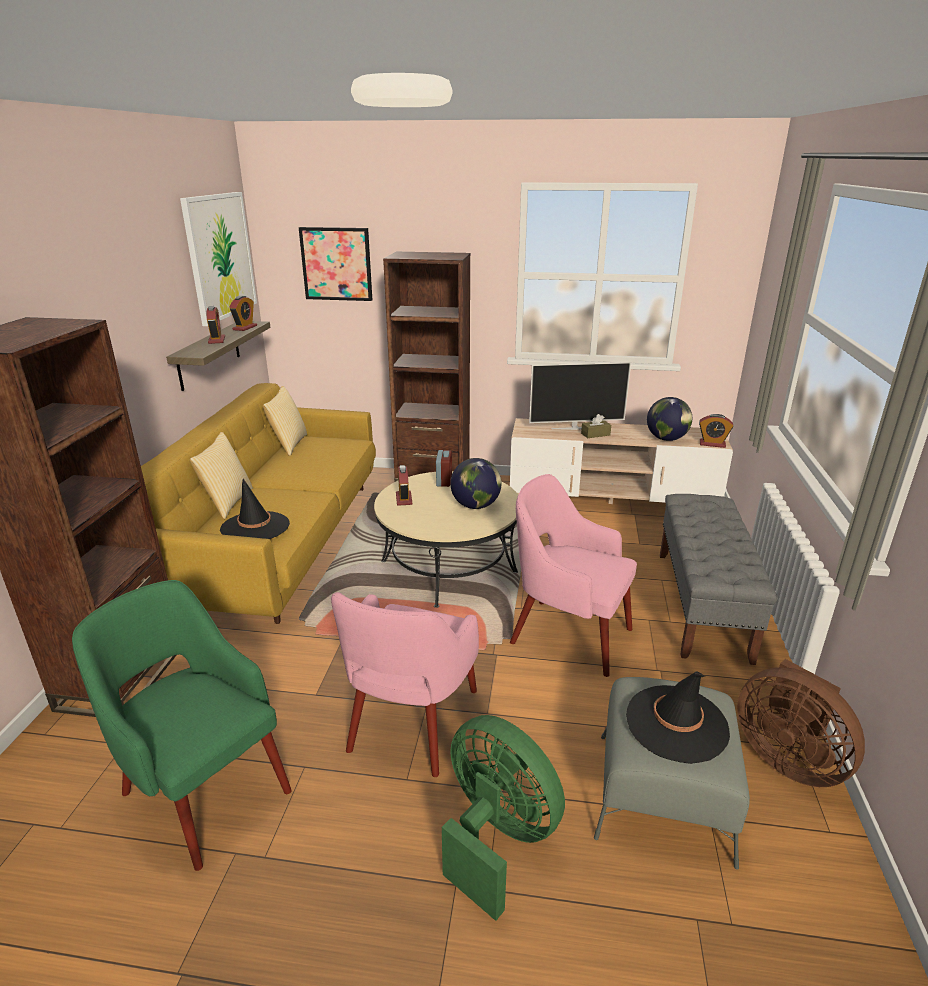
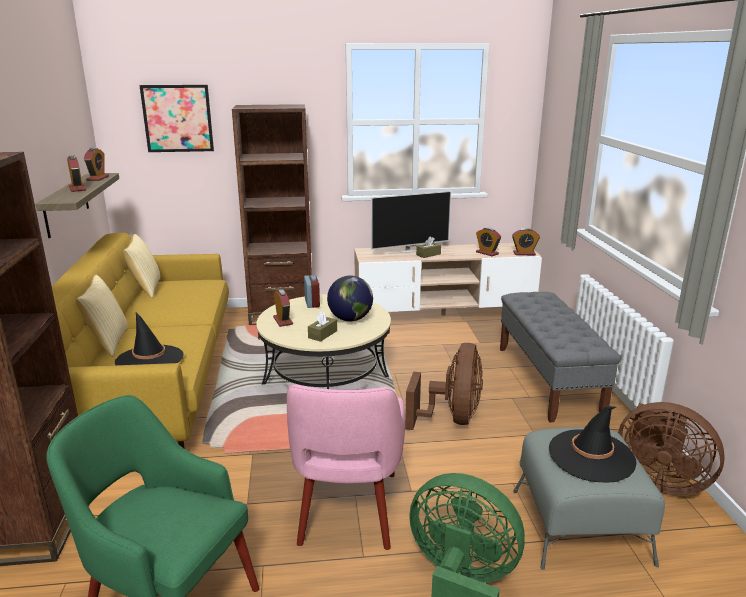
camera: 15 degrees left, 5 degrees down
(220, 256) = (68, 111): picture -> none
(437, 521) = (322, 334): none -> brown tissue box
(567, 634) = (451, 418): pink armchair -> brown fan
(666, 439) = (487, 253): globe -> alarm clock

